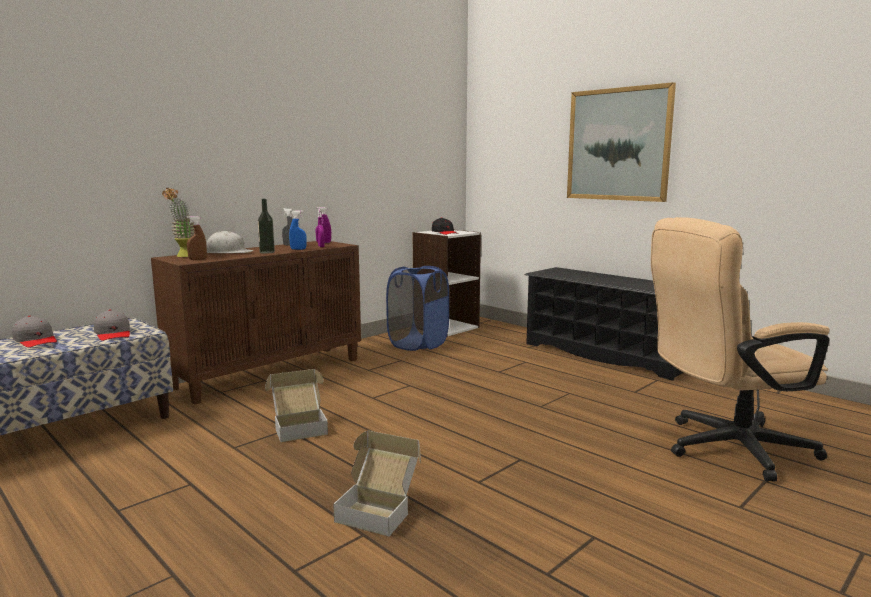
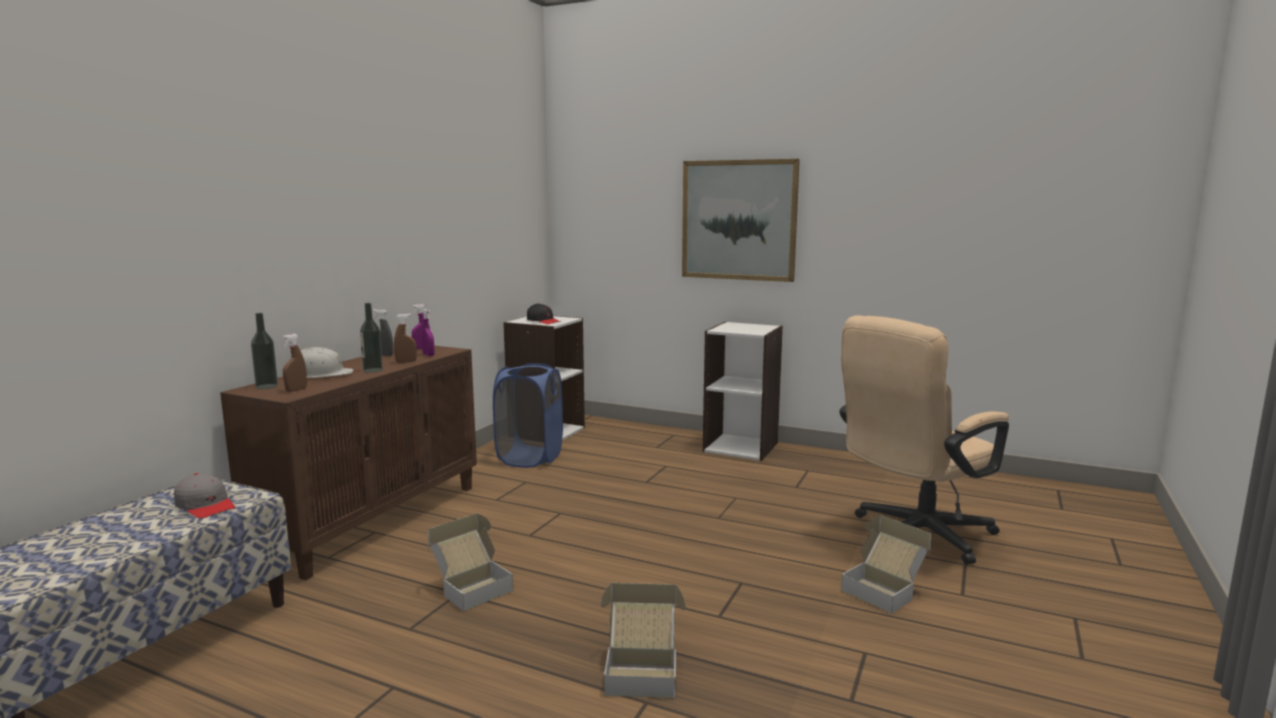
camera: 20 degrees left, 0 degrees up
(36, 340) = (95, 532): grey cap -> none
(183, 256) = (267, 386): potted plant -> bottle
(298, 249) = (406, 362): blue spray bottle -> brown spray bottle
(606, 355) = (741, 447): black shoe rack -> white bookcase
(657, 489) = (884, 590): none -> cardboard box

